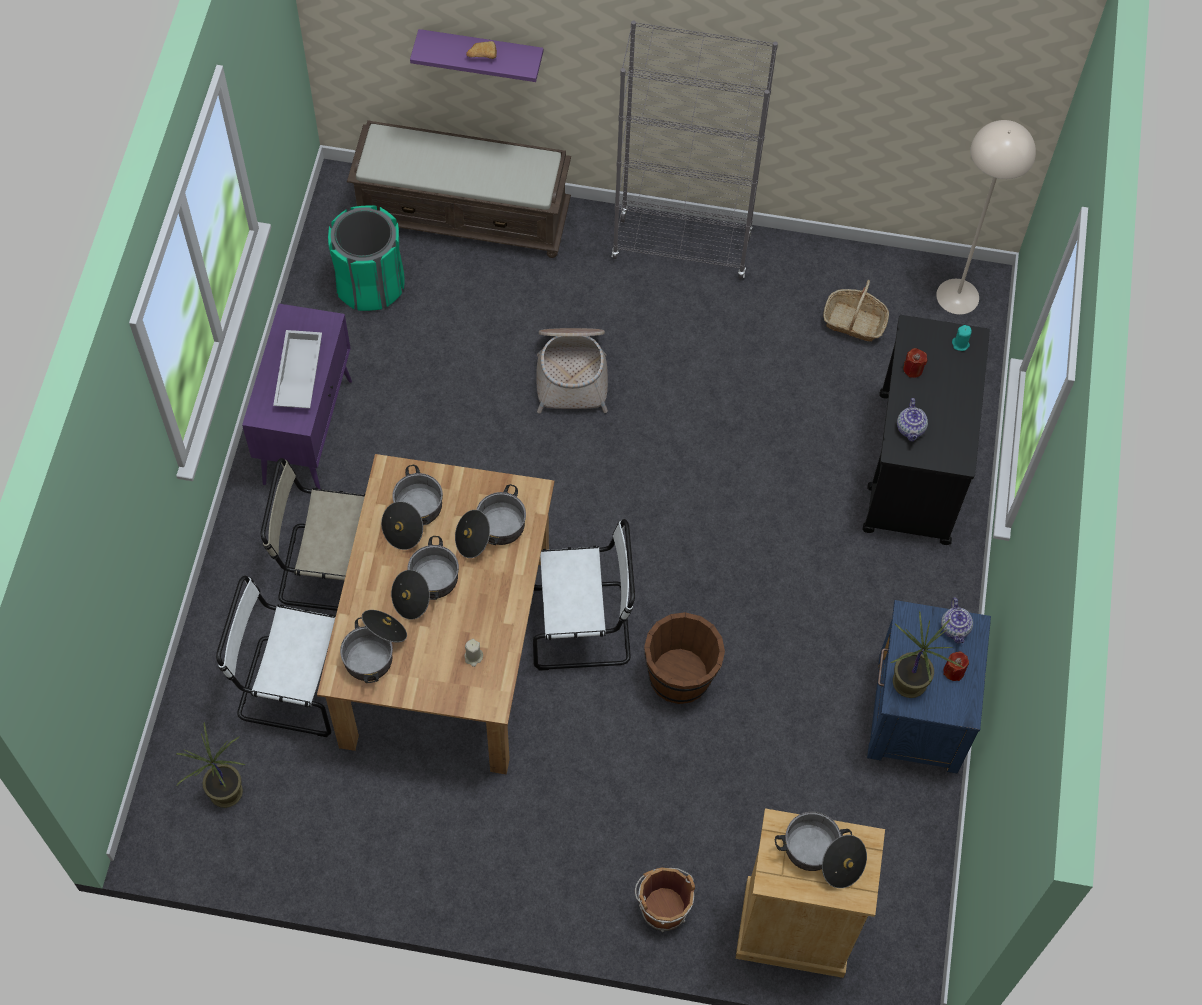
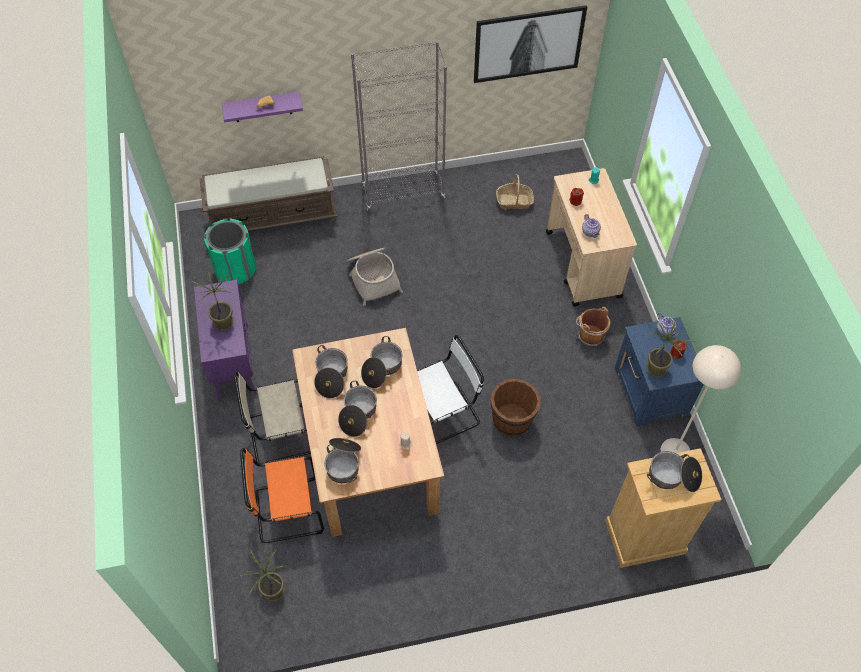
camera: 20 degrees left, 5 degrees down
(291, 685) = (286, 511): white chair -> orange chair
(298, 374) = (223, 322): white tray -> potted plant
(662, 906) = (565, 554): brown bucket -> brown bucket (589, 335)
(913, 469) = (583, 265): black cart -> beige cart
(934, 86) = (528, 44): none -> picture
(958, 296) = (562, 171): beige floor lamp -> beige floor lamp (675, 451)

